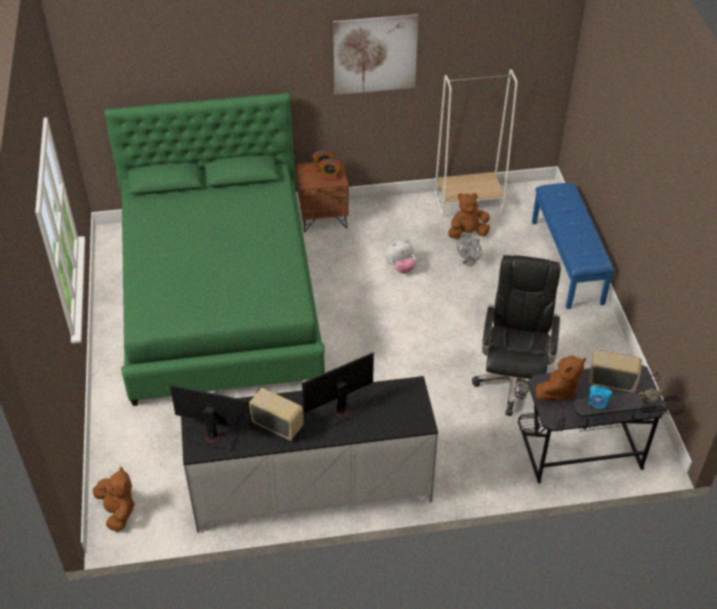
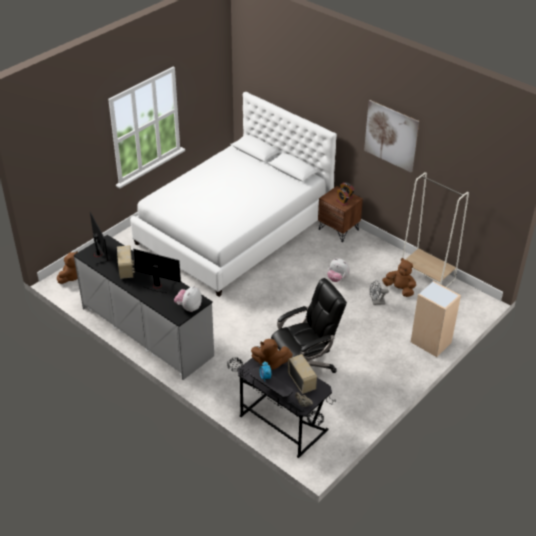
camera: 50 degrees right, 5 degrees down
(220, 298) = (235, 229): green bed -> white bed
(414, 403) = (189, 307): none -> plush toy
(567, 262) = (431, 342): blue bench -> bookcase

